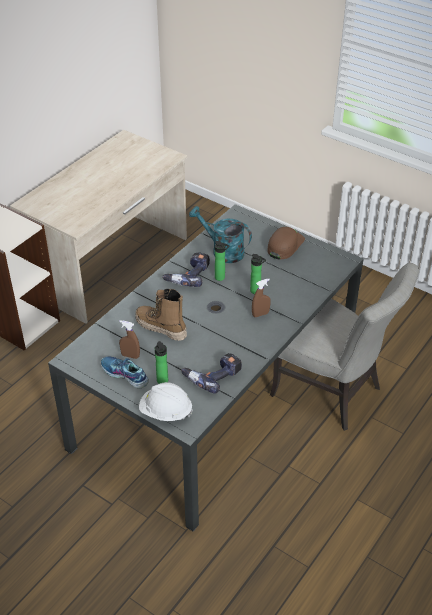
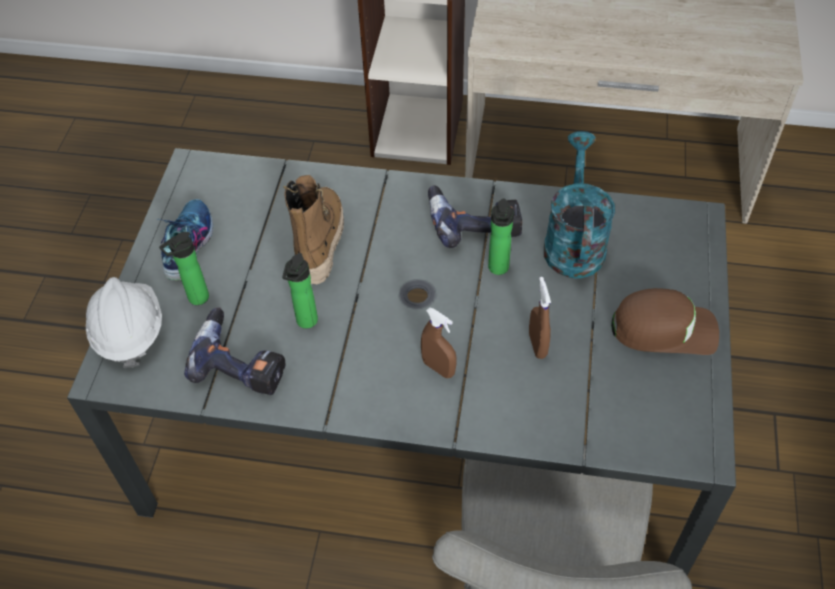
camera: 65 degrees right, 10 degrees up
(130, 356) = (234, 233): brown spray bottle -> brown spray bottle (537, 345)
(256, 291) = (497, 337): bottle -> bottle (305, 323)

